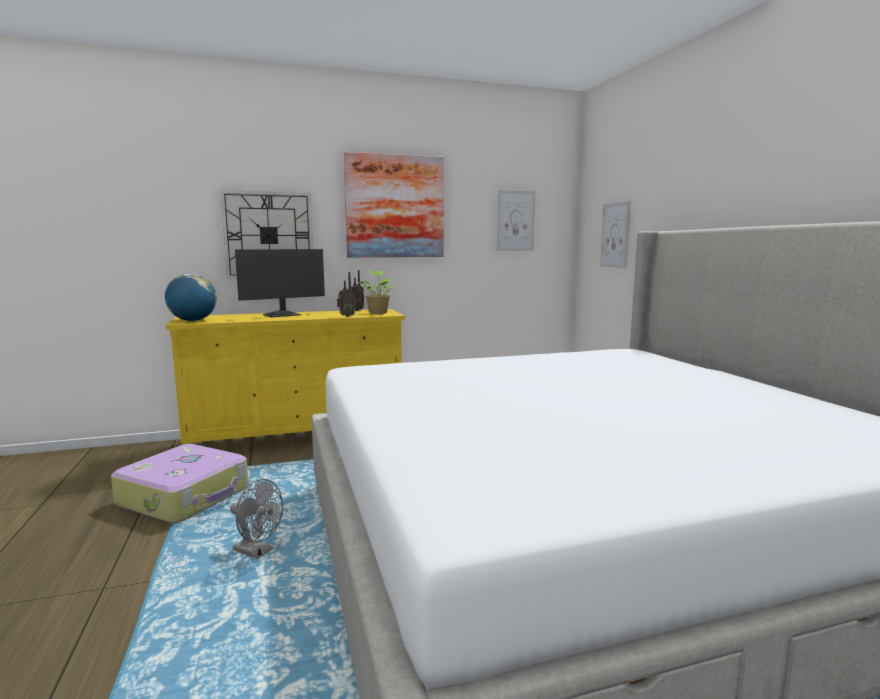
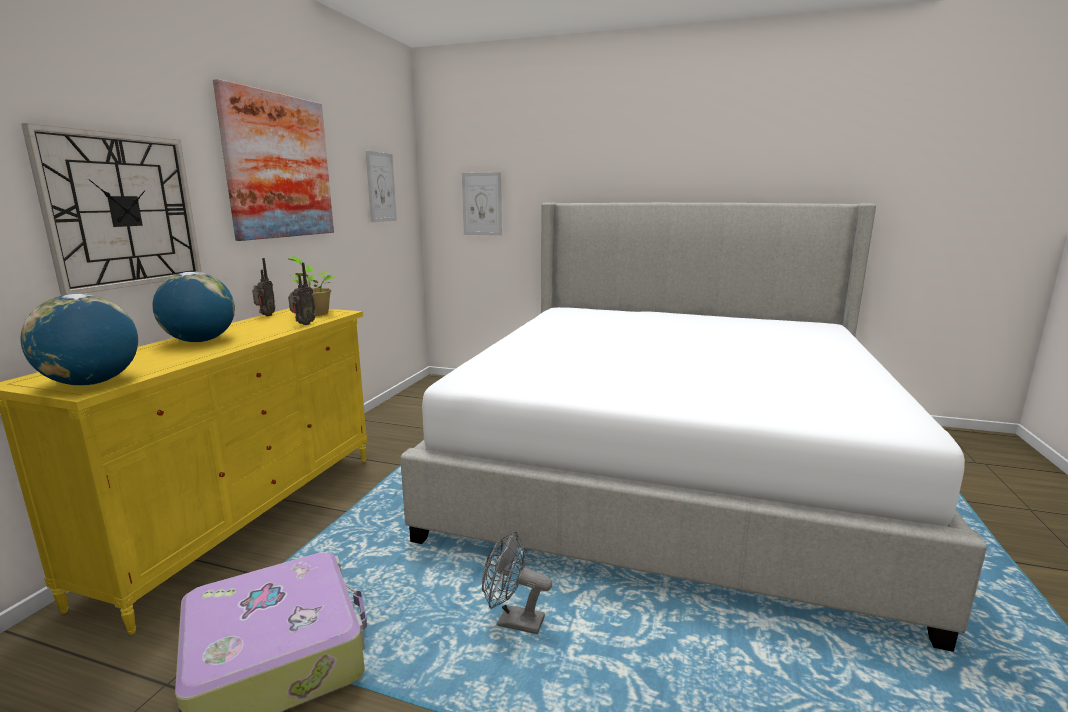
camera: 55 degrees left, 5 degrees up
(258, 552) = (513, 621): grey fan -> grey fan turned 135 degrees counterclockwise
(282, 315) = (200, 341): monitor -> globe

